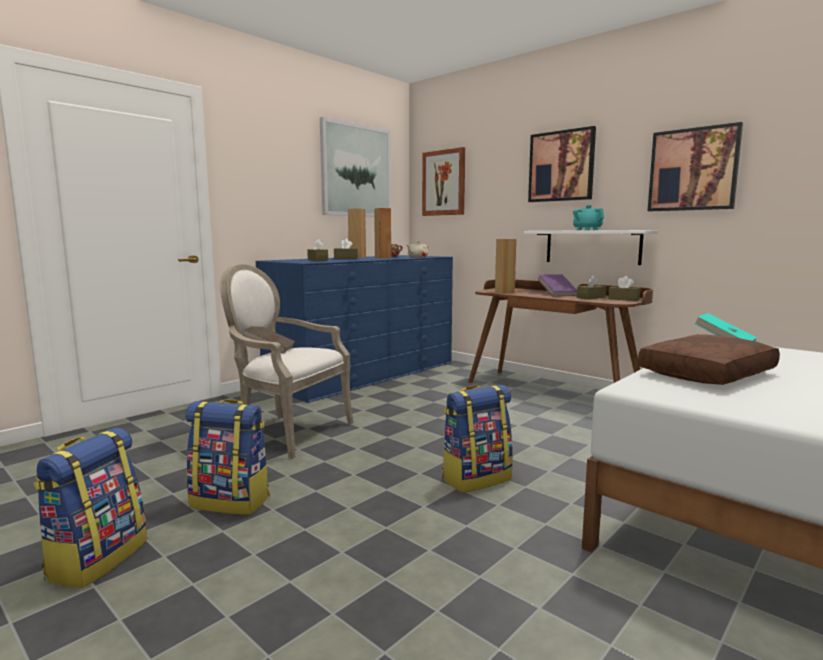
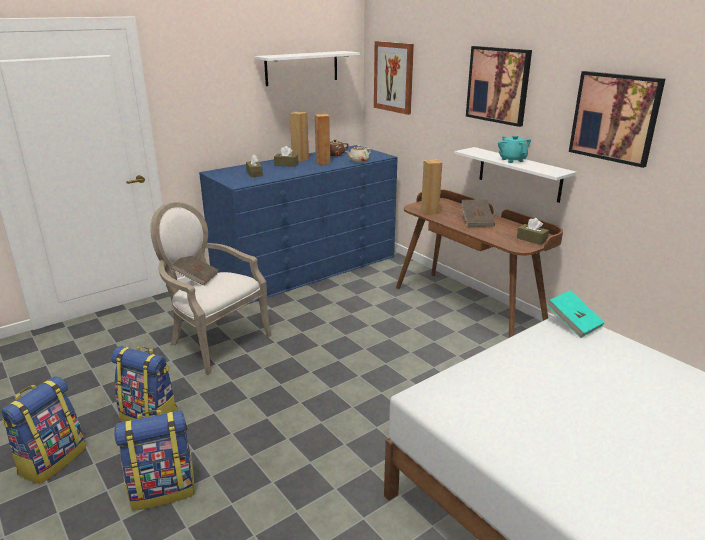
camera: 10 degrees right, 15 degrees up
(356, 171) = (302, 68): picture -> white shelf
(476, 478) = (341, 413): backpack -> backpack (163, 489)
(557, 294) = (476, 221): purple book -> brown book
(591, 297) = (503, 233): brown tissue box -> none
(708, 374) = (504, 380): brown pillow -> none

